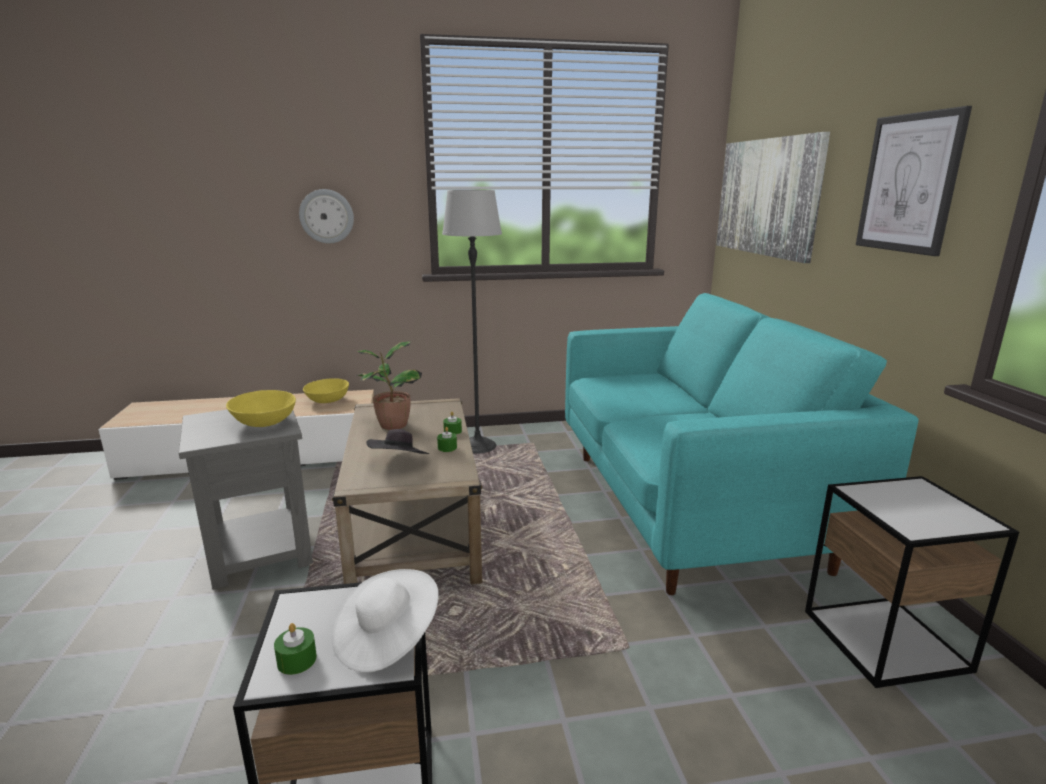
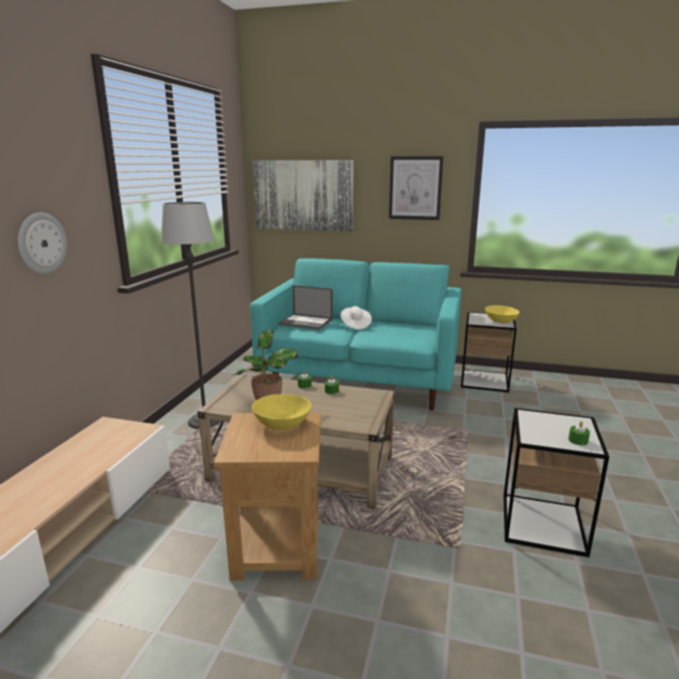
camera: 65 degrees left, 0 degrees up
(259, 553) = (277, 549): grey side table -> brown side table
(327, 400) = (97, 441): yellow bowl -> yellow bowl (500, 321)
(386, 639) = (564, 420): white hat -> white hat (355, 325)
(399, 462) = (341, 408): black hat -> none
(632, 381) = (306, 322): none -> laptop

